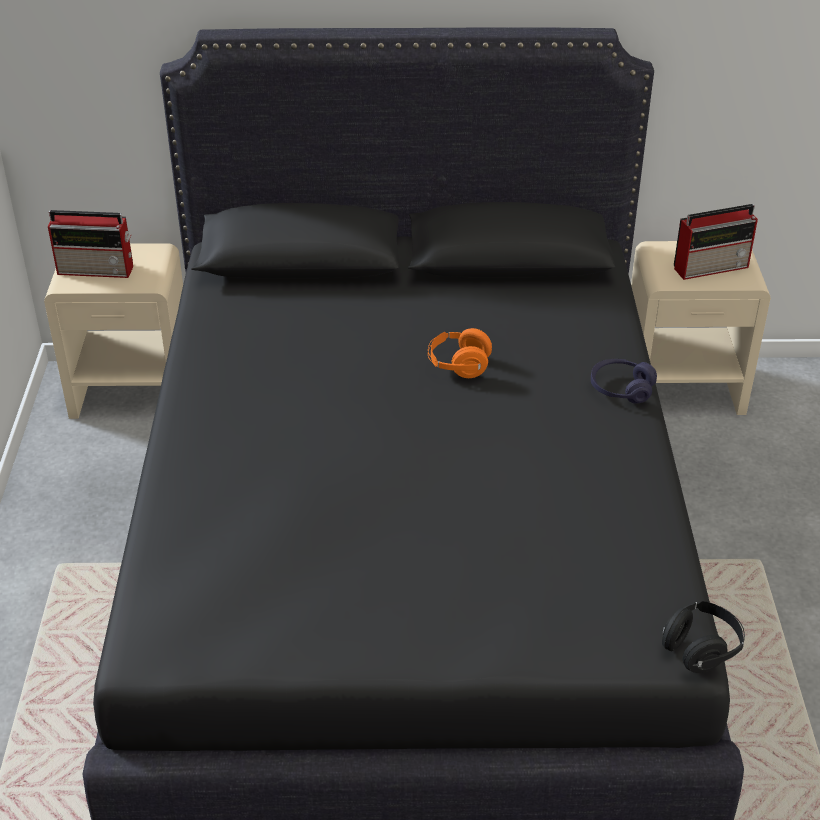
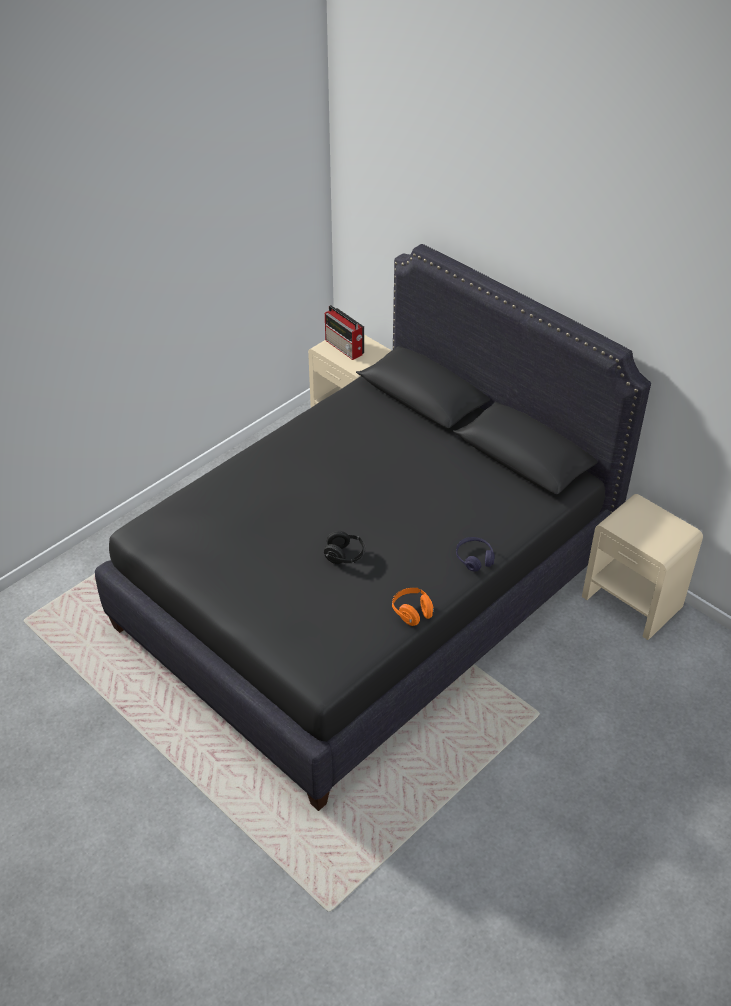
camera: 45 degrees right, 5 degrees up
(458, 366) = (416, 496): orange headphones -> orange headphones (412, 612)
(700, 649) = (329, 688): black headphones -> black headphones (345, 556)
(712, 267) = (653, 532): radio -> none

